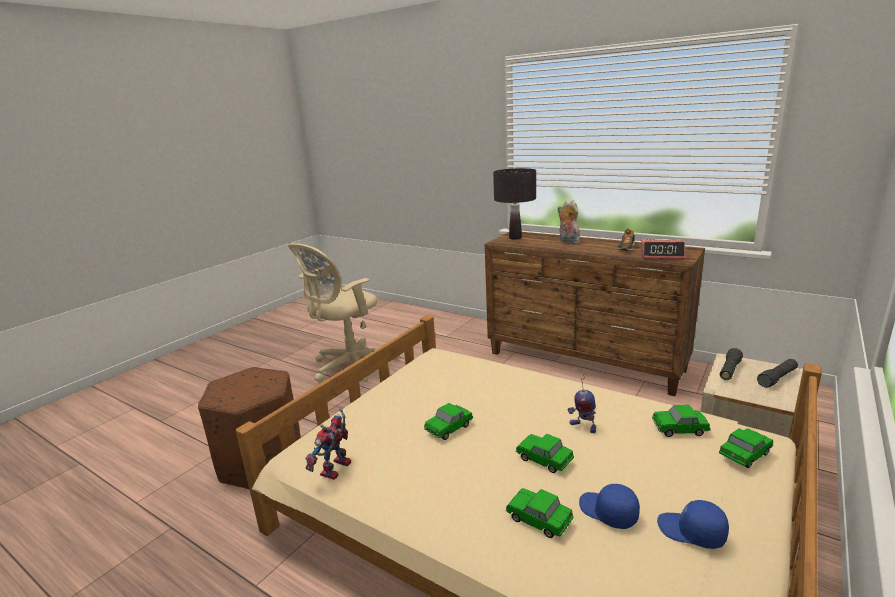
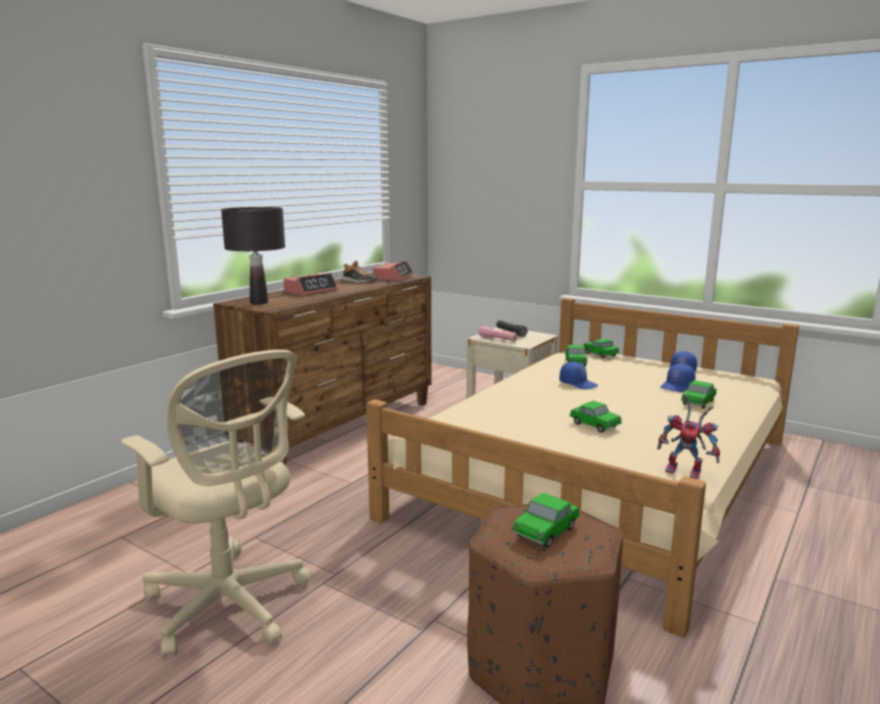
camera: 90 degrees left, 5 degrees down
(544, 460) = (629, 397): toy car -> toy car (546, 532)
(567, 242) = (310, 291): plush toy -> alarm clock
(582, 426) = (578, 384): toy robot -> blue cap
(729, 370) = (498, 339): black flashlight -> pink flashlight

